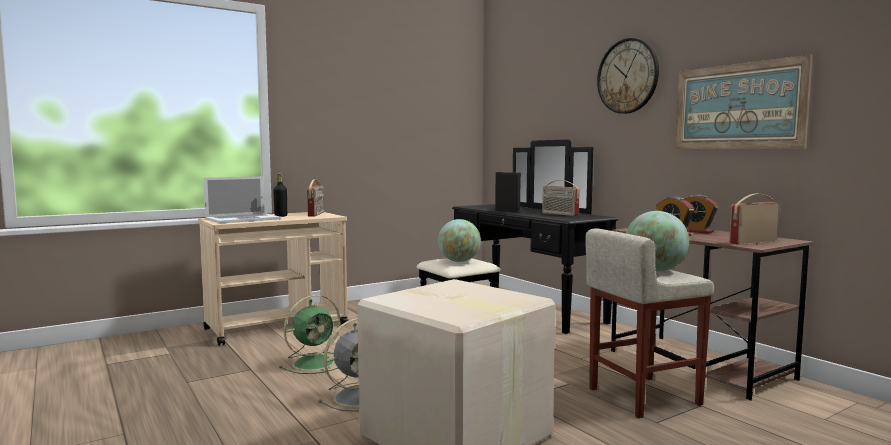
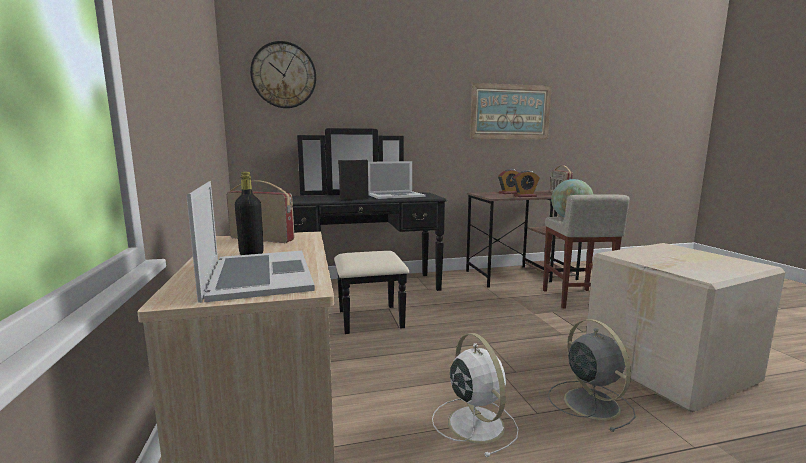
camera: 70 degrees left, 5 degrees up
(315, 363) = (474, 422): green fan -> white fan
(459, 261) = (377, 256): globe -> none
(559, 214) = (395, 195): radio -> laptop
(627, 76) = (427, 79): wall clock -> wall clock (284, 75)

